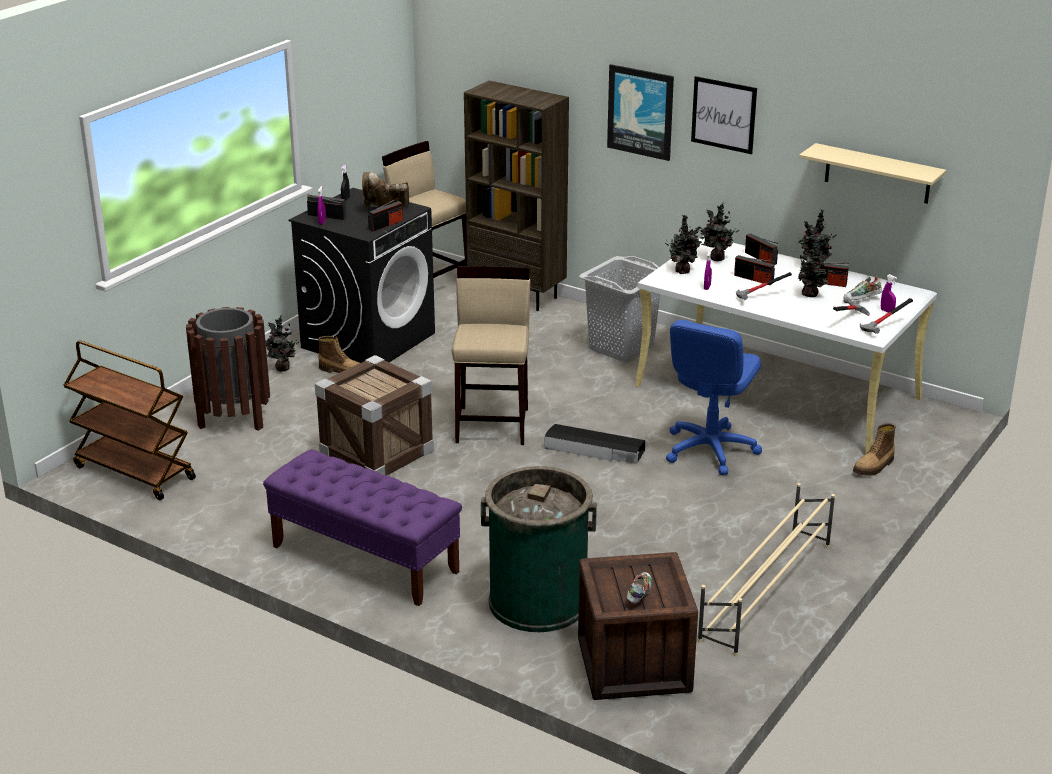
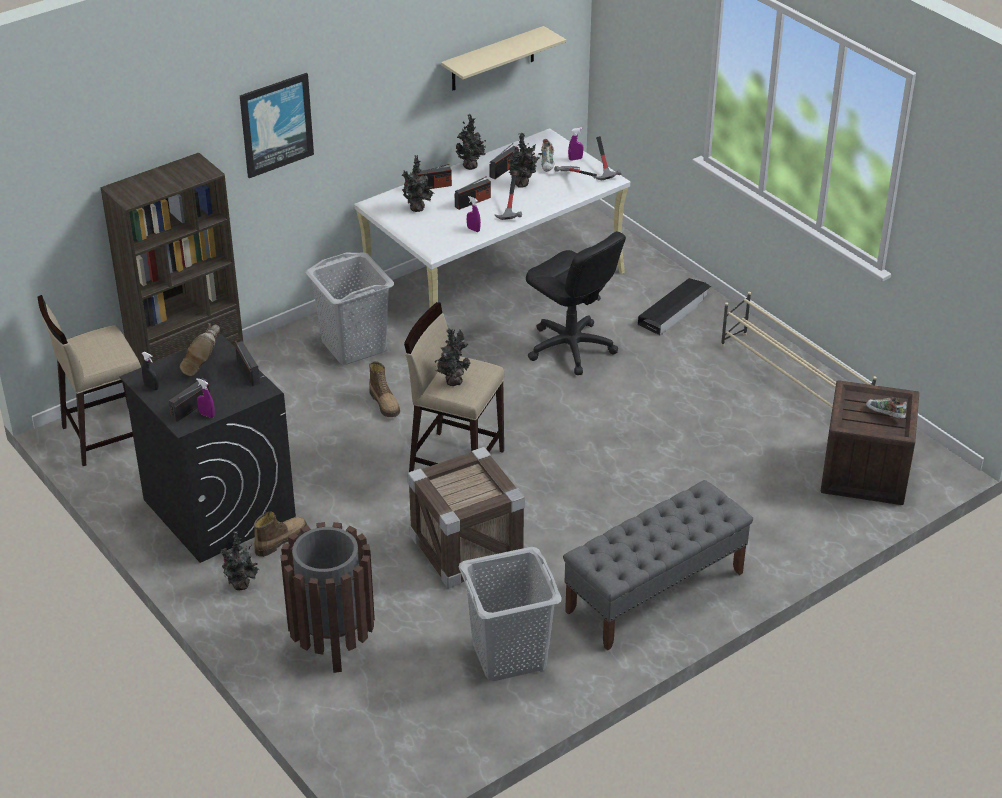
camera: 70 degrees left, 10 degrees up
(133, 473) = (410, 738): brown cart -> none
(248, 498) = (508, 654): none -> grey laundry basket
(364, 559) = (654, 592): purple bench -> grey bench
(538, 601) = (761, 502): green trash can -> none
(594, 450) = (536, 411): black storage box -> black storage box (674, 311)
(683, 271) = (431, 232): potted plant -> potted plant (452, 381)
(709, 450) = (570, 348): blue office chair -> black office chair
(723, 115) = (357, 82): picture -> none
(874, 467) = (641, 275): boot -> boot (385, 403)

